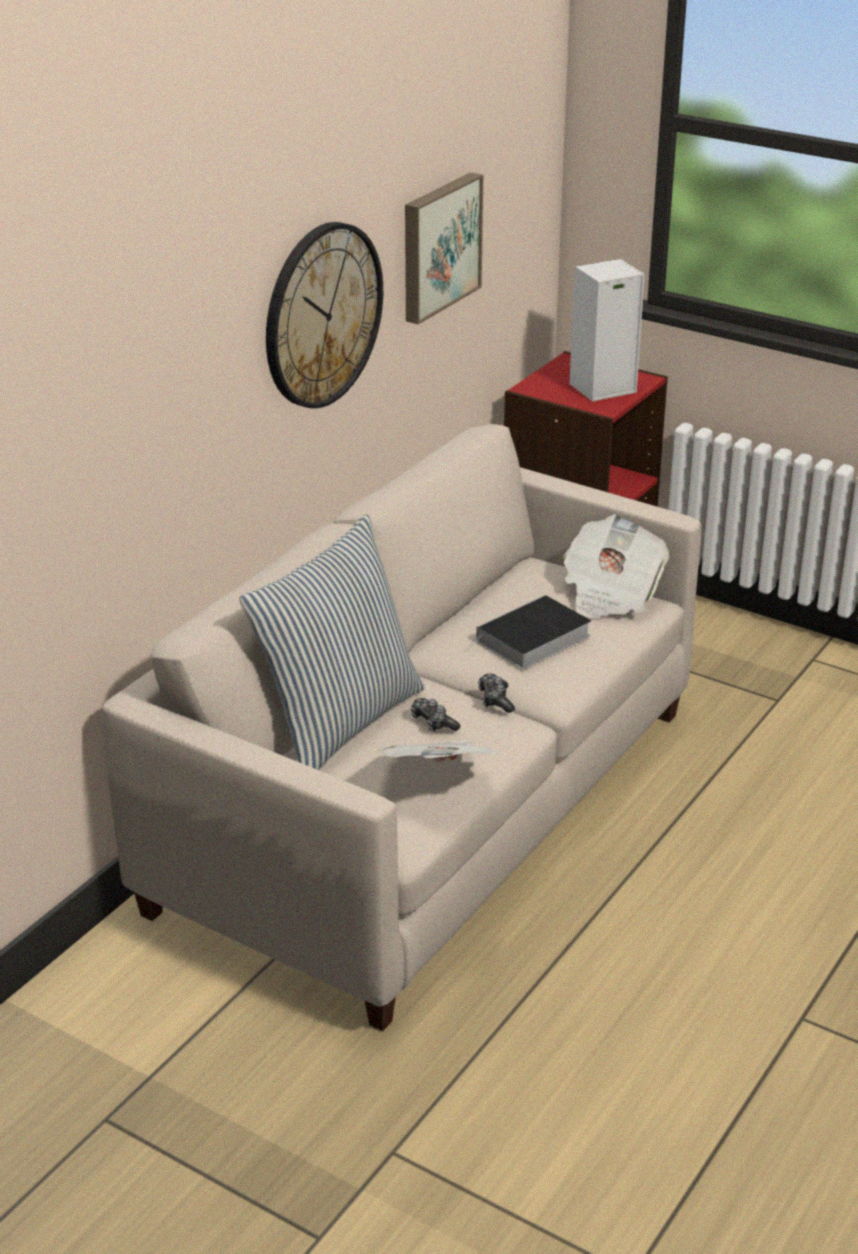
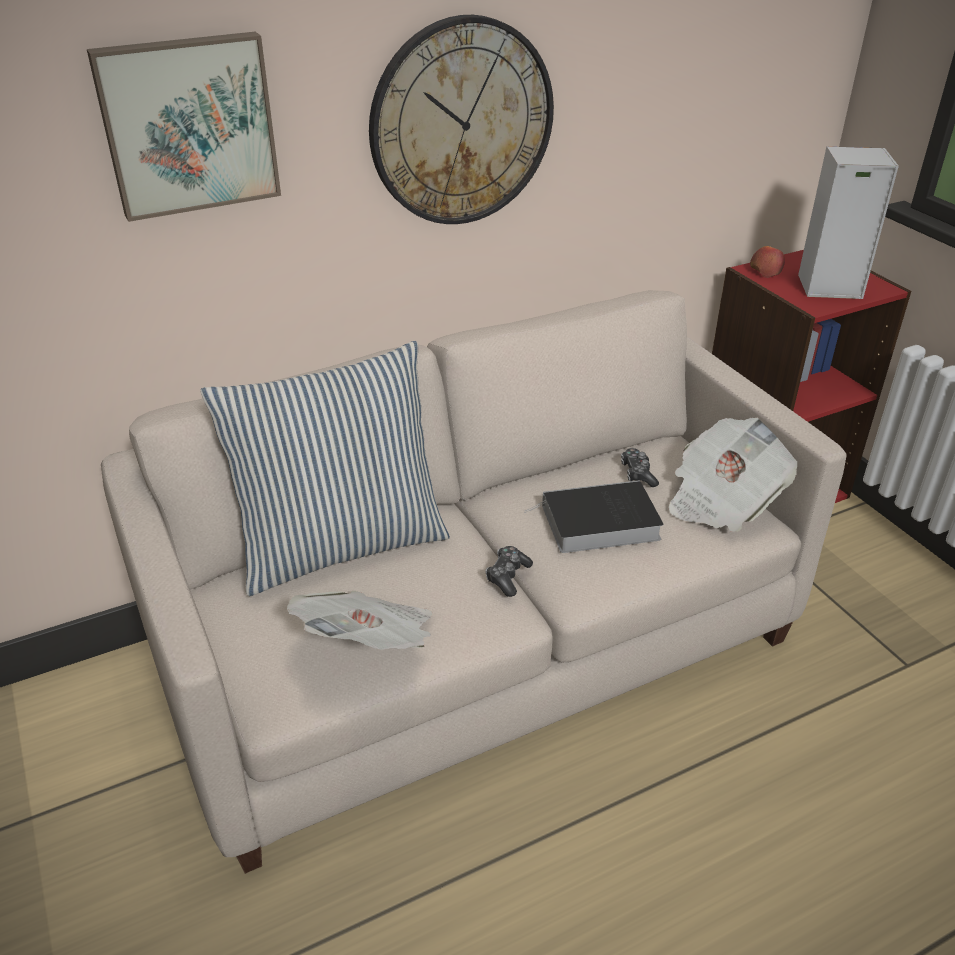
camera: 30 degrees right, 5 degrees up
(433, 722) = (420, 579): game controller -> game controller (638, 474)
(438, 246) = (653, 87): picture -> picture (188, 125)
(539, 386) = (765, 270): none -> apple

